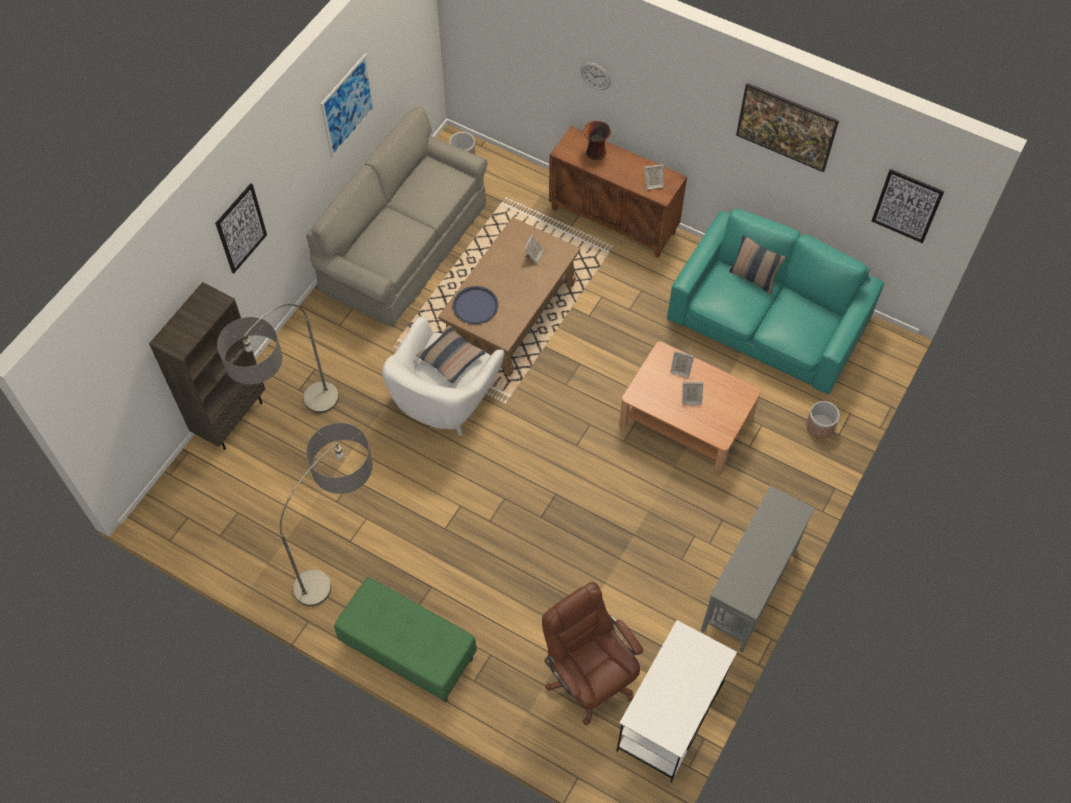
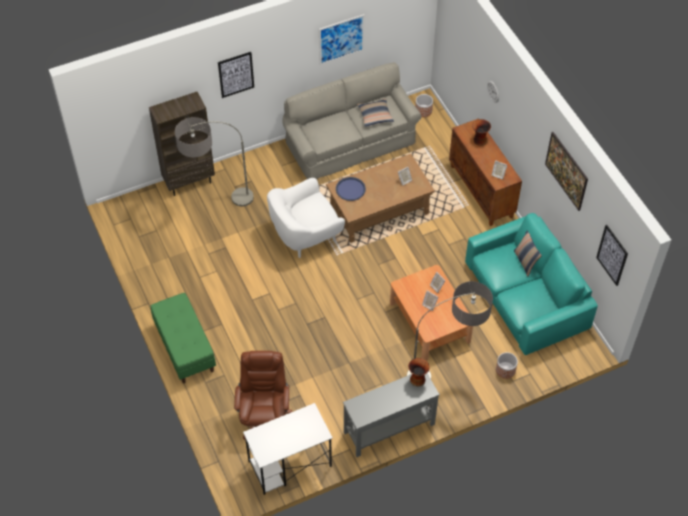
camera: 35 degrees right, 5 degrees down
(346, 558) = (191, 284): floor lamp -> floor lamp (447, 372)
(451, 358) = (316, 209): pillow -> pillow (375, 115)
(773, 504) = (417, 379): none -> vase

